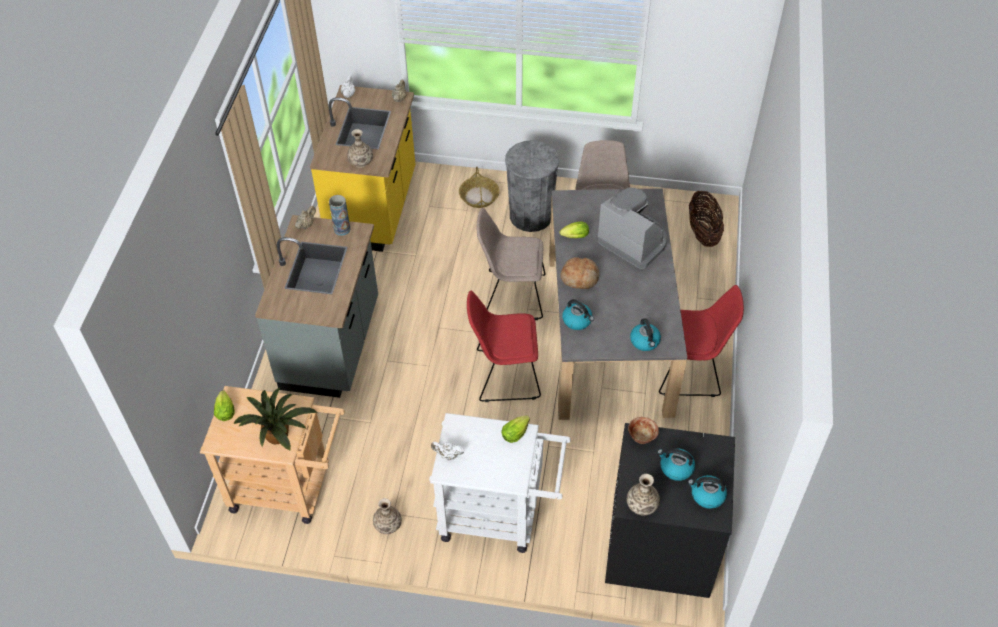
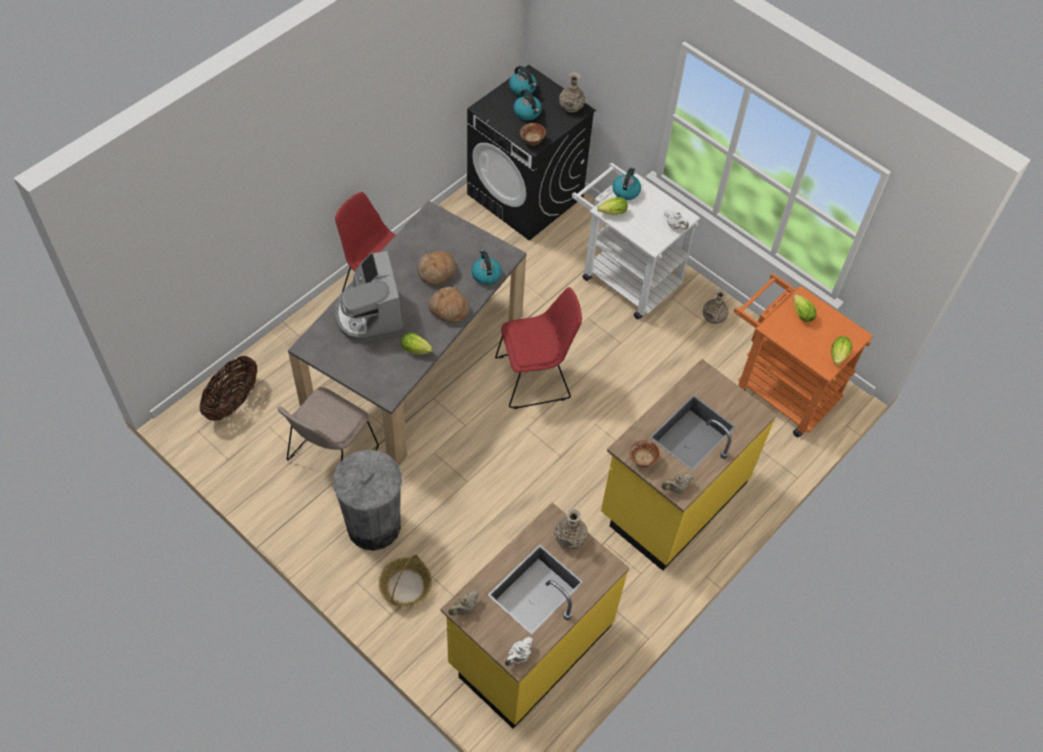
camera: 150 degrees left, 5 degrees up
(278, 434) = (800, 313): potted plant -> lettuce
(289, 487) = (779, 388): beige cart -> orange cart
(332, 345) = (672, 498): grey counter -> yellow counter
(342, 229) = (642, 460): vase -> bowl
(504, 374) = (536, 377): red chair -> red chair turned 45 degrees counterclockwise
(511, 295) = (468, 447): beige chair -> none
(617, 300) = (437, 272): none -> bread
(645, 341) = (448, 228): kettle -> kettle (626, 191)

